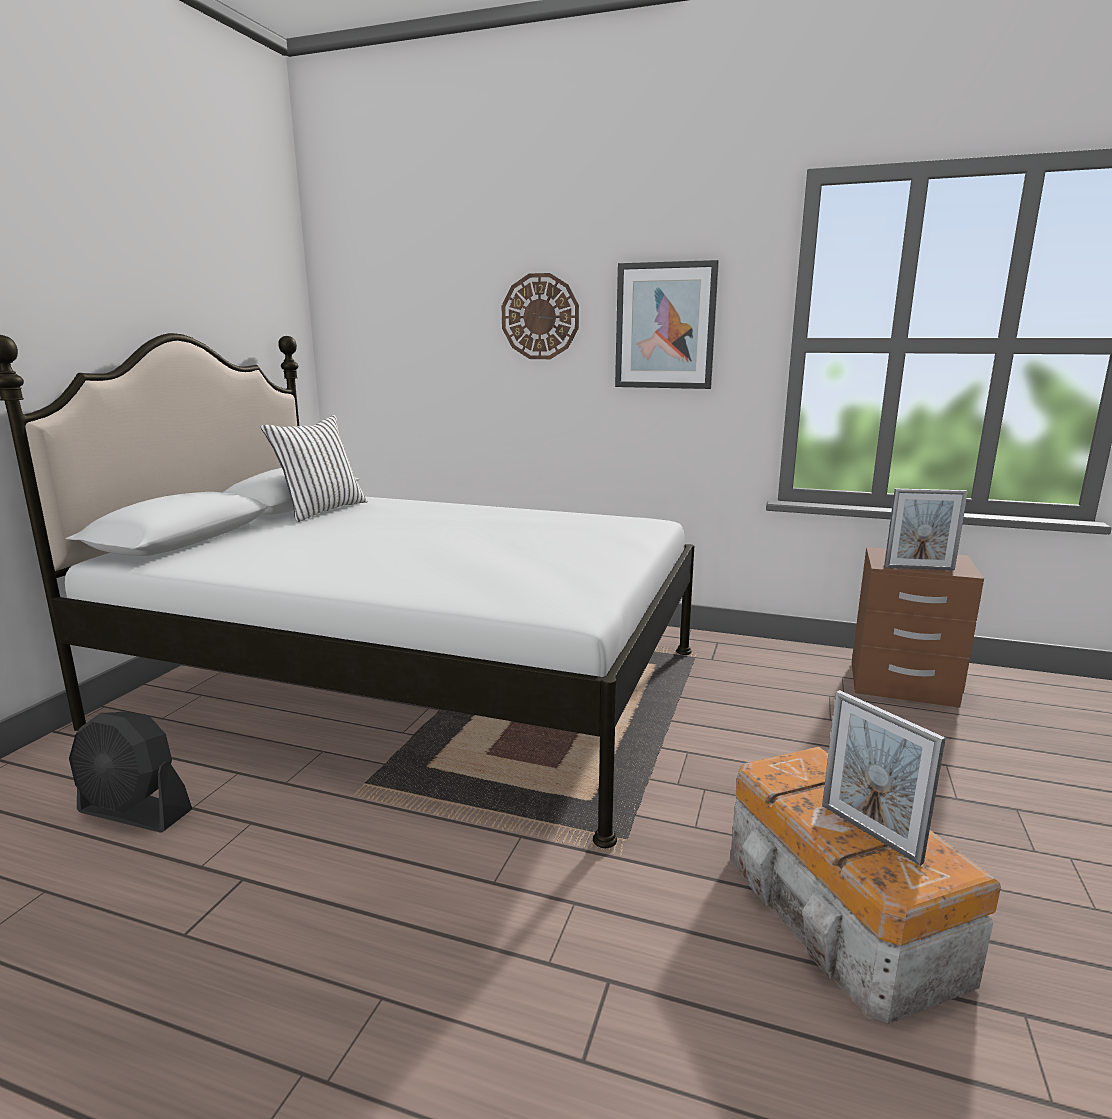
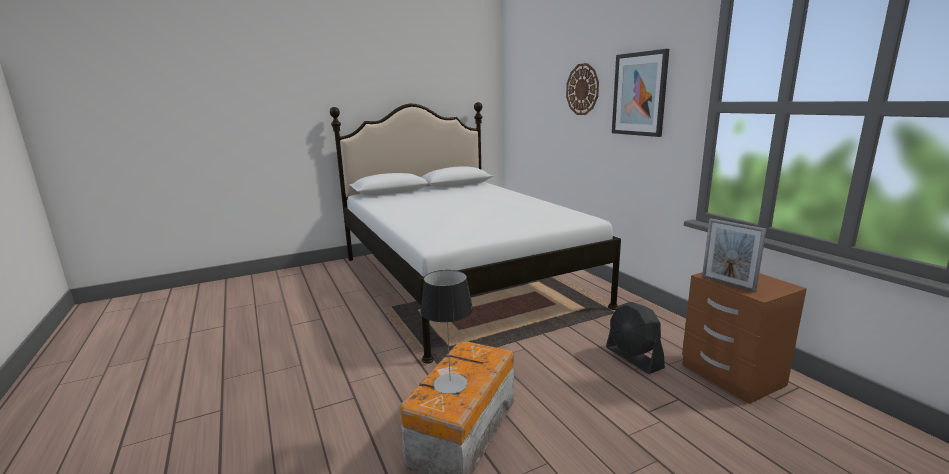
camera: 45 degrees right, 0 degrees up
(135, 812) = (327, 289): black fan -> black fan (633, 358)
(321, 510) = (460, 188): white pillow -> none
(869, 833) = (450, 383): picture frame -> table lamp

